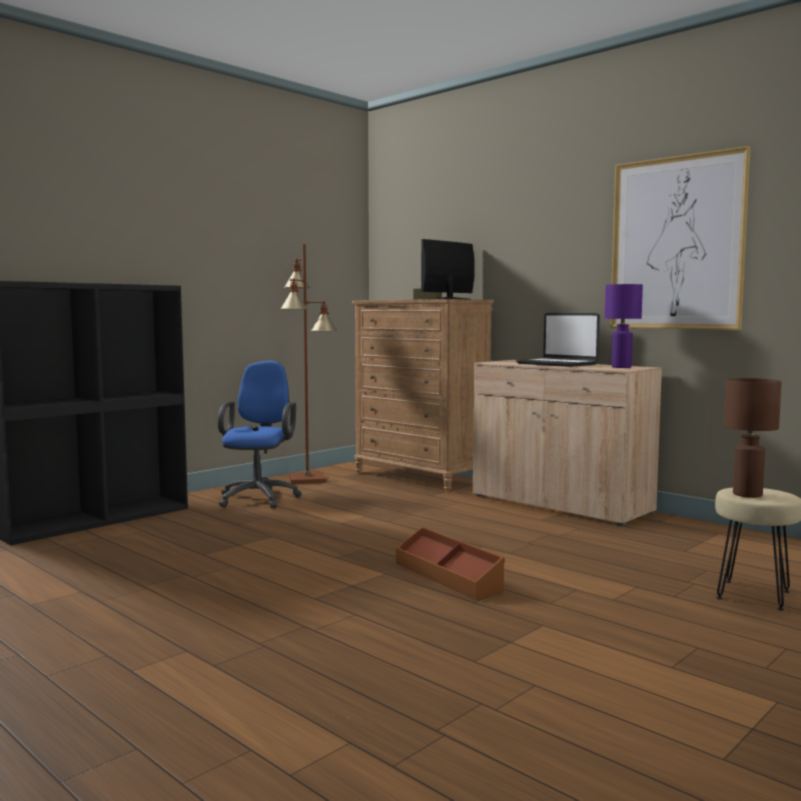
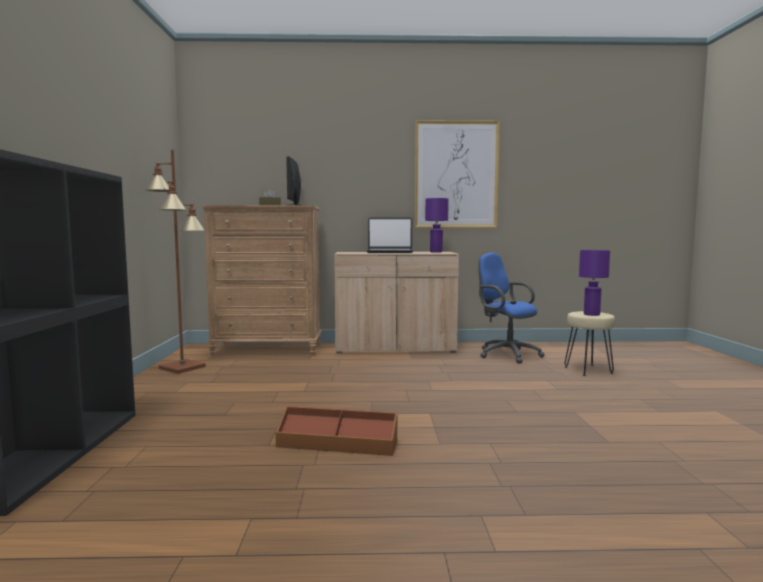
camera: 45 degrees left, 0 degrees up
(259, 497) = (181, 390): blue office chair -> blue office chair (505, 354)
(448, 576) = (464, 403): brown storage box -> brown storage box (337, 443)
(748, 495) = (592, 314): brown table lamp -> purple table lamp

